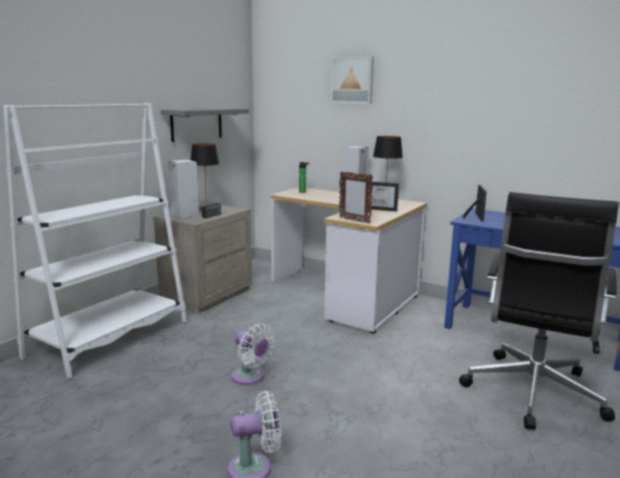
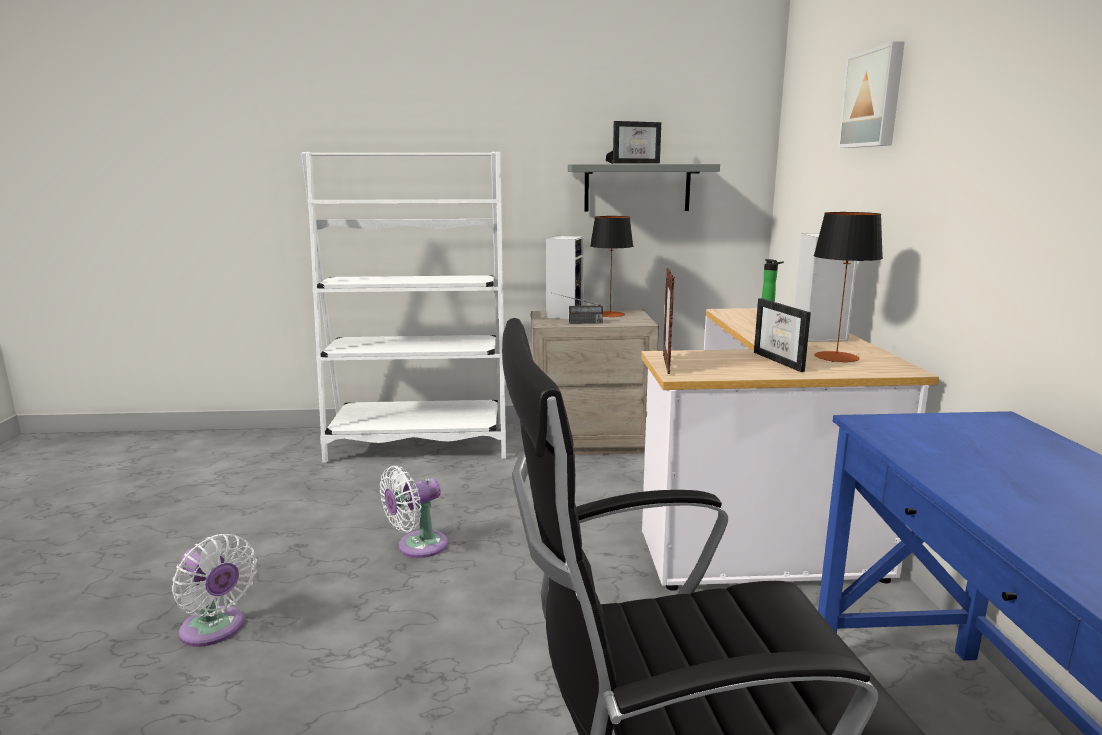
camera: 55 degrees right, 0 degrees up
(250, 377) = (417, 546): white fan -> white fan turned 45 degrees clockwise
(474, 216) = (936, 424): picture frame -> picture frame (634, 163)

